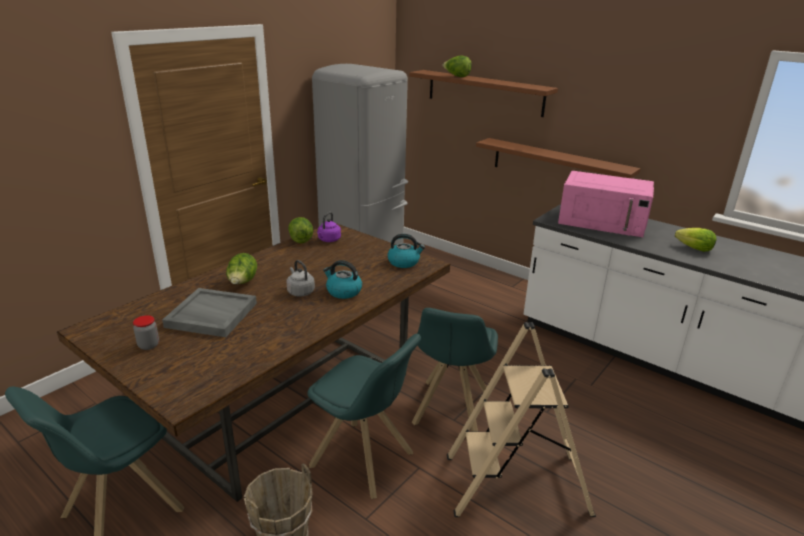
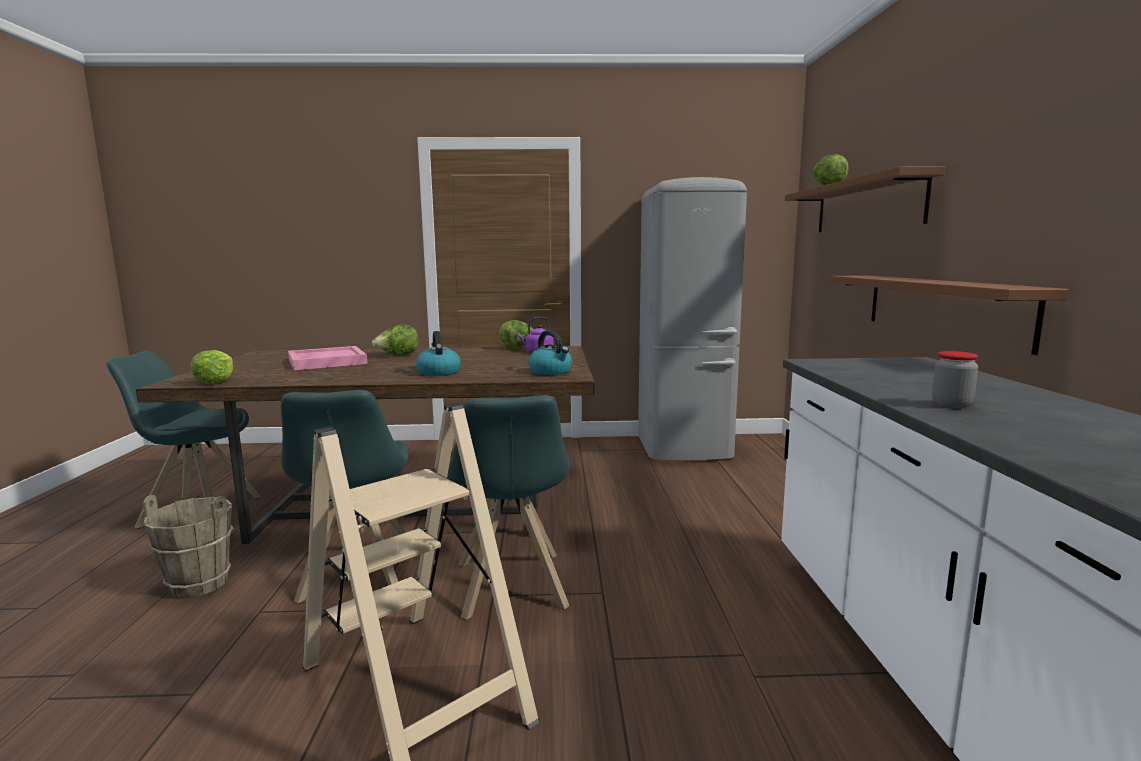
camera: 50 degrees right, 15 degrees down
(149, 345) = (255, 363): jar -> jar (951, 405)
(211, 315) = (326, 361): grey tray -> pink tray
(300, 291) = (412, 366): grey kettle -> none
(451, 409) = (511, 585): turquoise chair -> turquoise chair turned 75 degrees counterclockwise
(603, 221) = (913, 376): pink microwave -> none
(694, 249) = (1039, 426): lettuce -> lettuce (215, 382)

